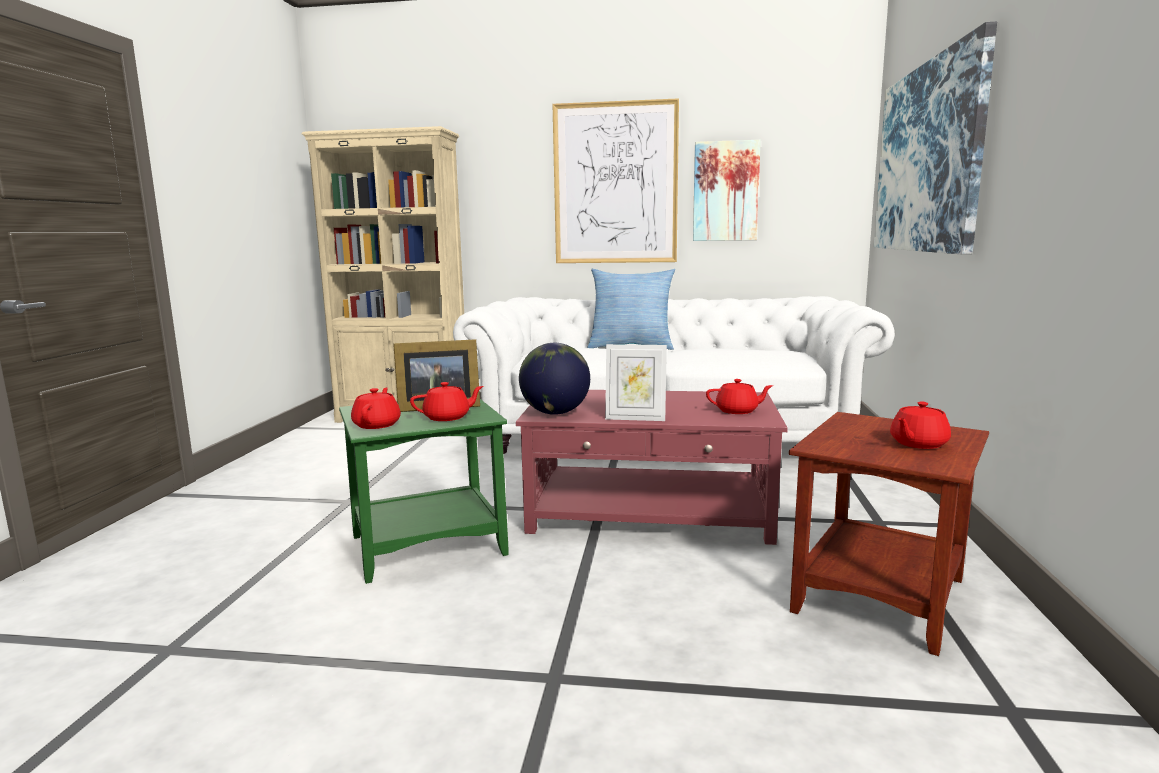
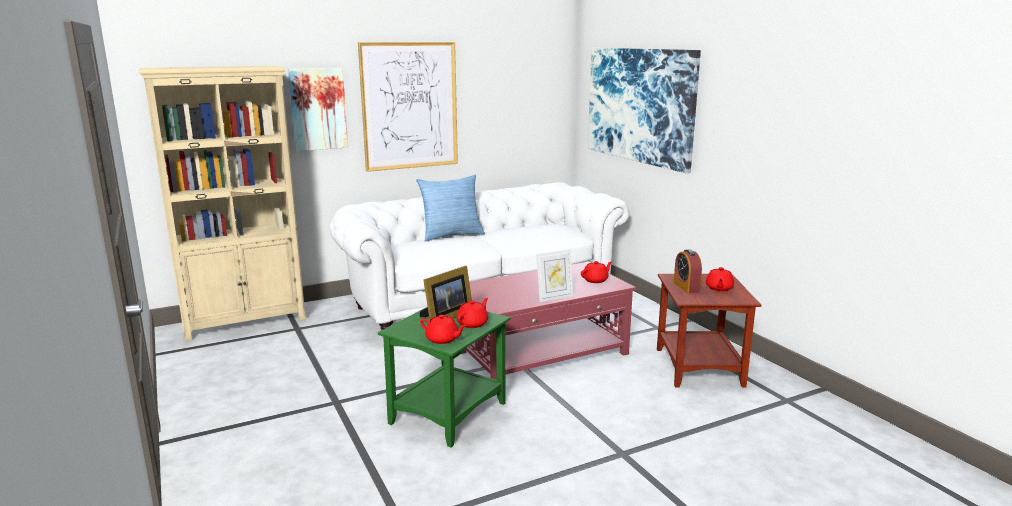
camera: 35 degrees left, 5 degrees up
(377, 424) = (443, 339): red teapot -> red teapot turned 150 degrees clockwise
(555, 413) = (502, 303): globe -> none
(725, 191) = (487, 110): picture -> picture (318, 109)
(853, 433) = (686, 287): none -> alarm clock

